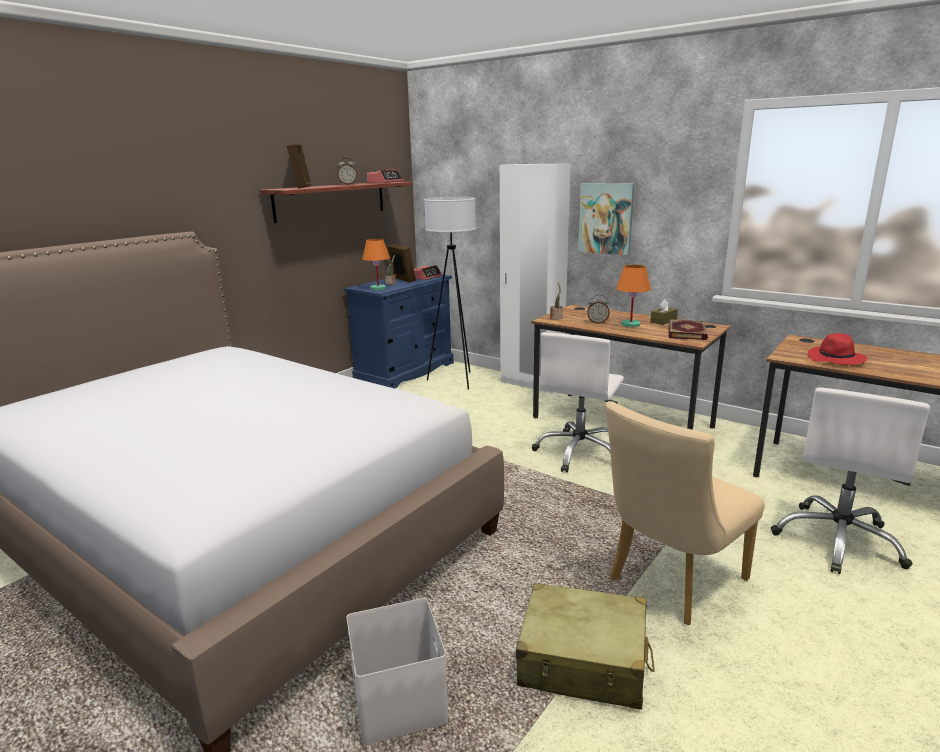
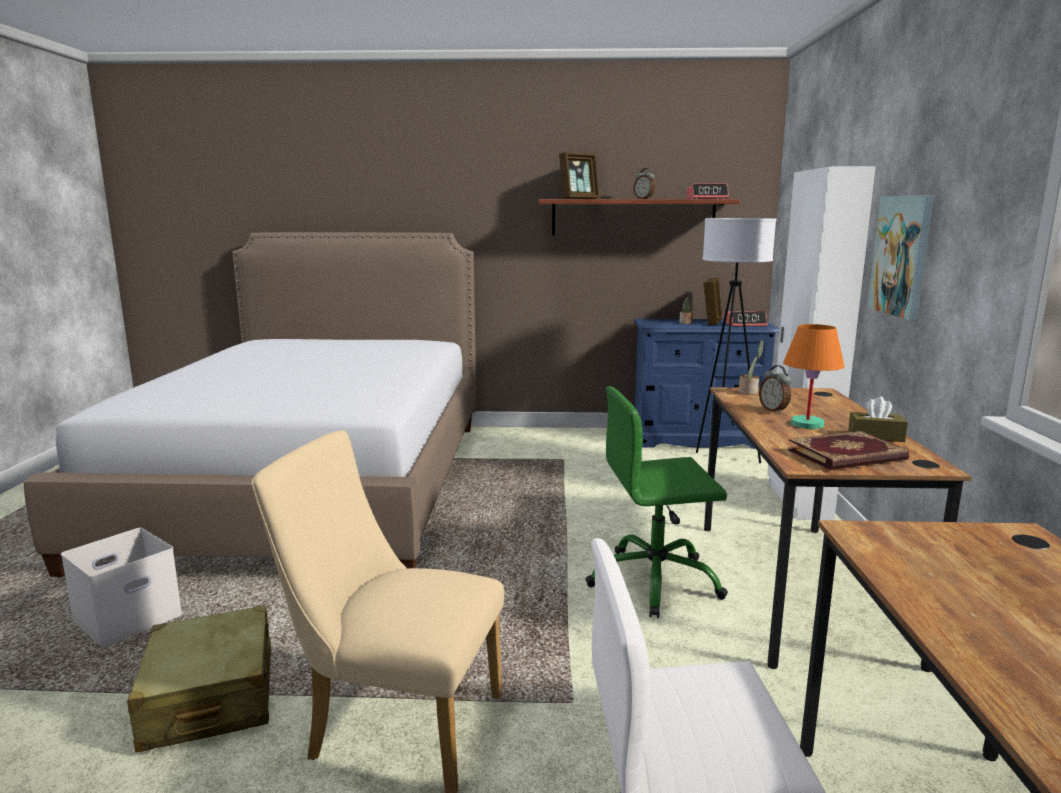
camera: 55 degrees right, 5 degrees down
(377, 288) = (657, 324): orange table lamp -> none
(579, 452) = (655, 581): white office chair -> green office chair
(836, 359) = (943, 577): red hat -> none

